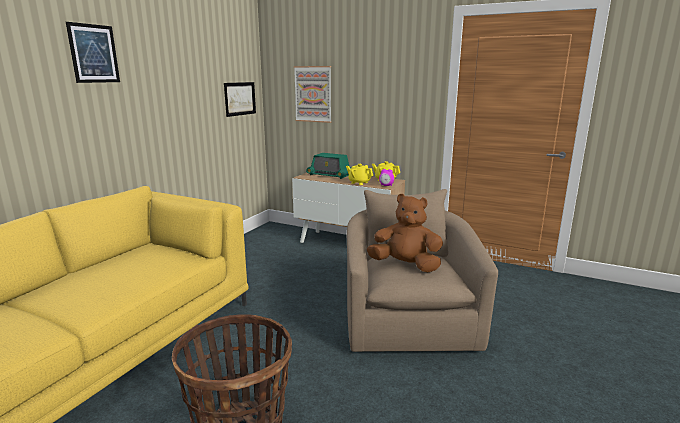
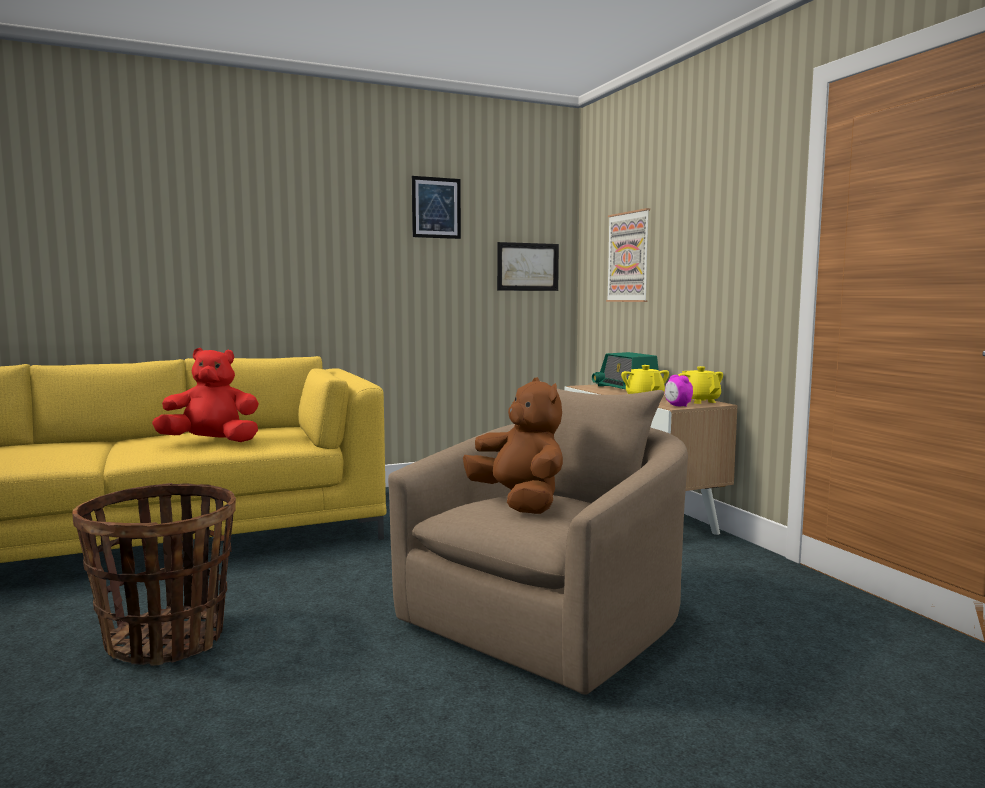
camera: 40 degrees right, 10 degrees down
(94, 53) = (297, 198): picture -> picture (436, 207)
(127, 277) = (212, 442): none -> red plush toy

